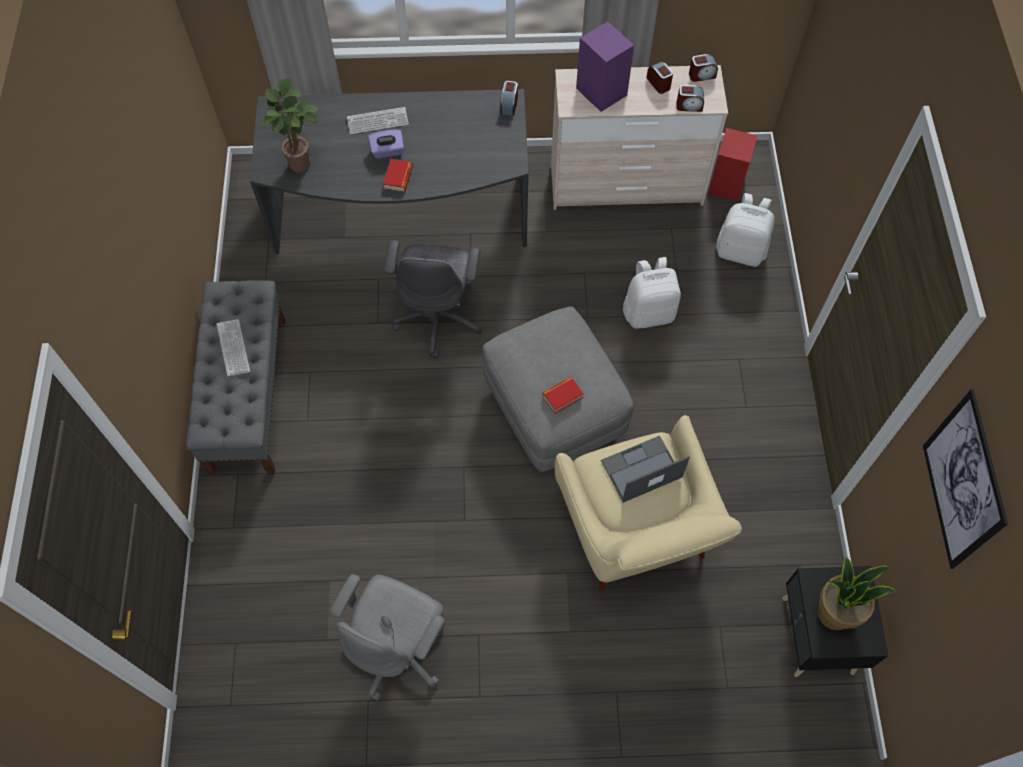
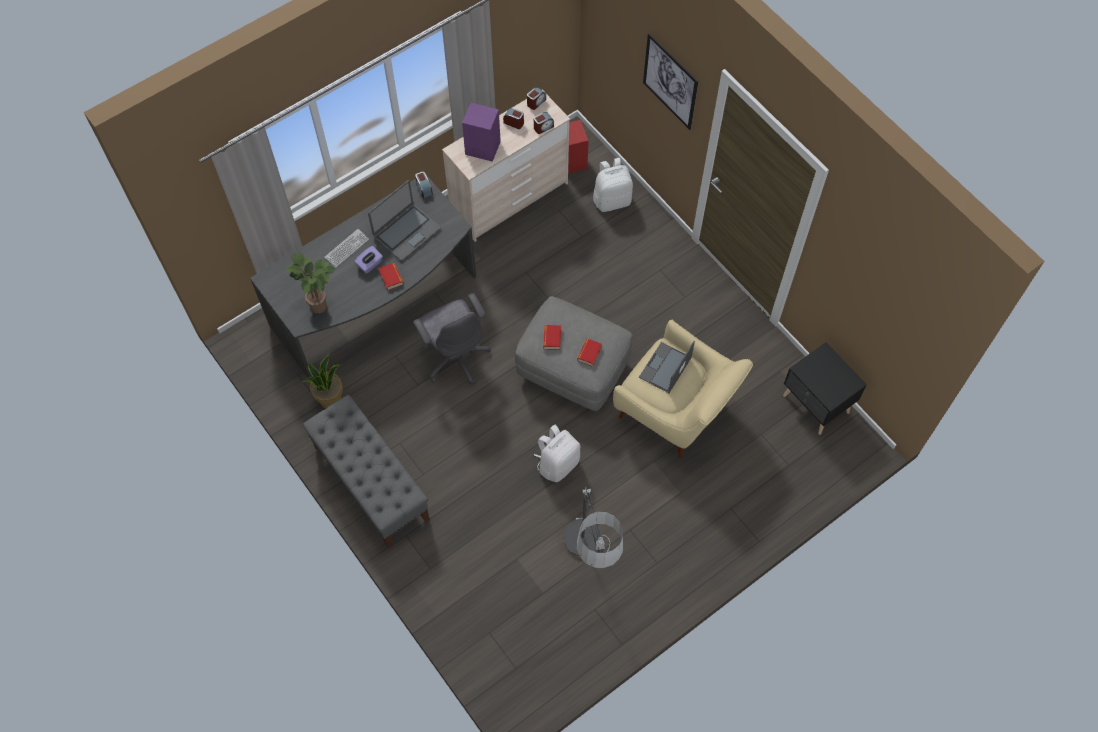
camera: 35 degrees left, 0 degrees up
(233, 348) = (360, 451): keyboard -> none
(398, 648) = (589, 568): grey office chair -> floor lamp
(453, 140) = (406, 232): none -> laptop
(533, 353) = (552, 338): none -> book
(648, 312) = (585, 273): white backpack -> white backpack (557, 463)
(834, 612) = (824, 379): potted plant -> potted plant (330, 398)
(963, 481) = (862, 260): picture -> picture (670, 81)

